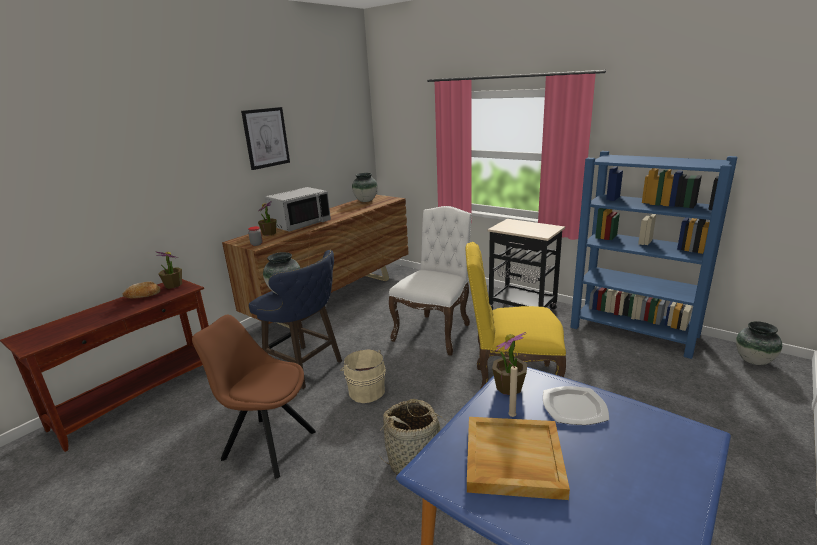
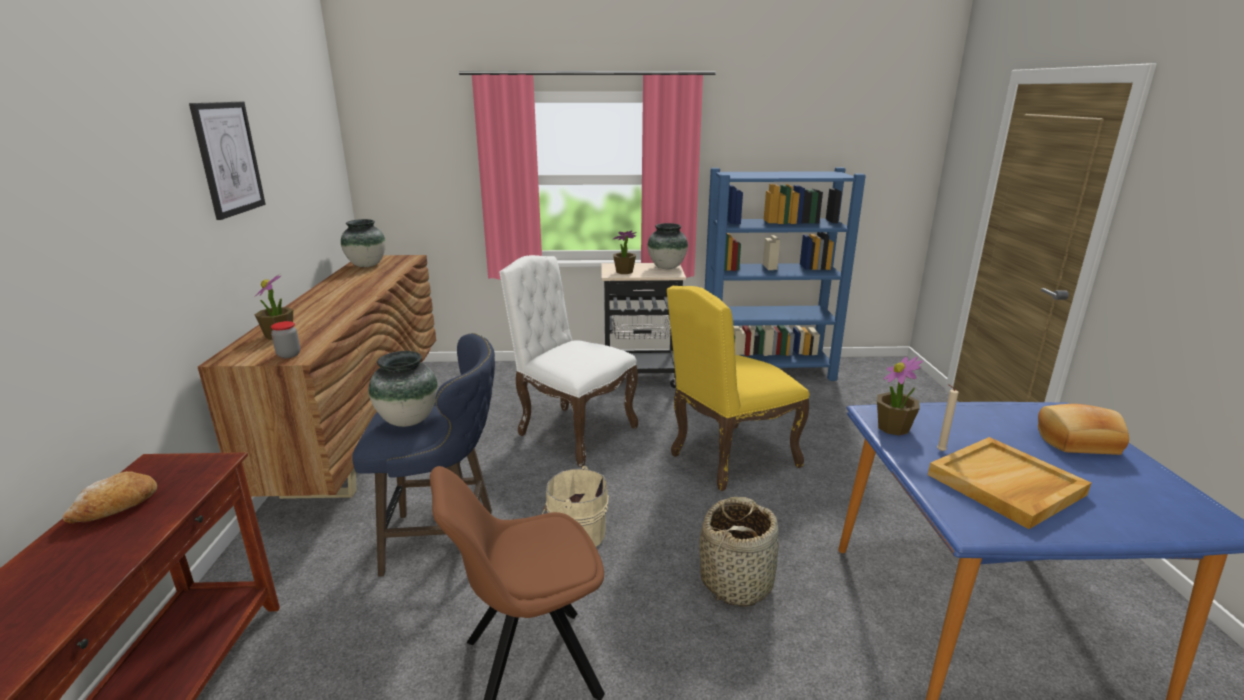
camera: 40 degrees left, 0 degrees up
(173, 285) = (164, 469): potted plant -> potted plant (624, 272)
(300, 224) = (312, 312): grey microwave -> none
(435, 332) = (573, 432): white chair -> white chair turned 45 degrees counterclockwise
(575, 408) = (965, 424): plate -> none
(654, 464) = (1078, 443): none -> bread
(754, 361) = (877, 368): vase -> vase (667, 267)

